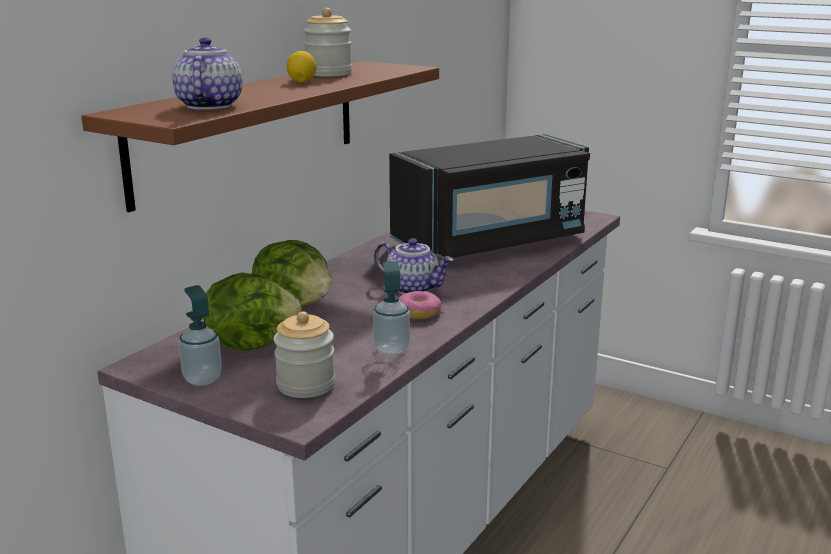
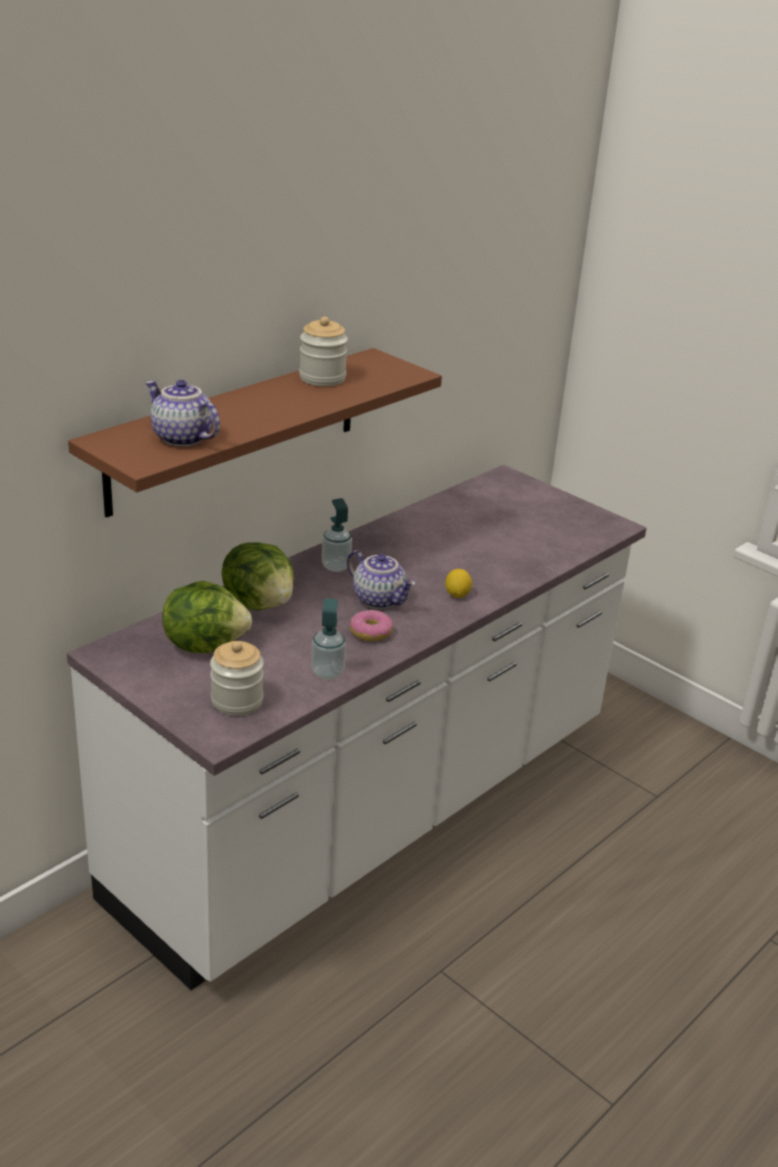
camera: 10 degrees right, 10 degrees up
(202, 379) = (151, 678): soap dispenser -> soap dispenser (336, 566)
(208, 106) = (181, 438): teapot -> teapot turned 60 degrees counterclockwise
(302, 82) = (287, 396): lemon -> lemon (457, 595)
(491, 242) = (486, 546): black microwave -> none

